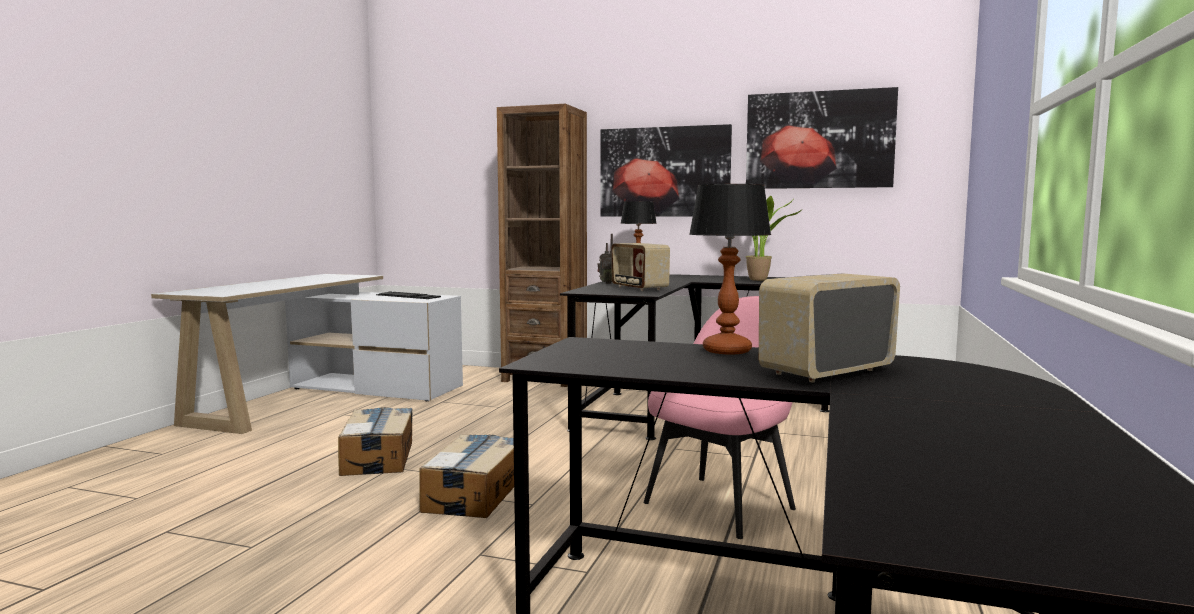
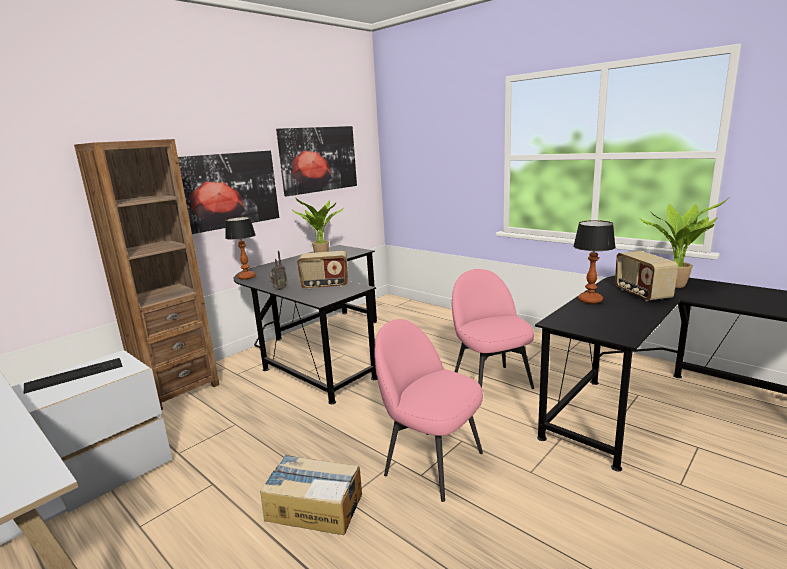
camera: 65 degrees left, 10 degrees up
(474, 494) = (431, 462): cardboard box -> pink chair
(965, 392) = (676, 285): none -> potted plant

